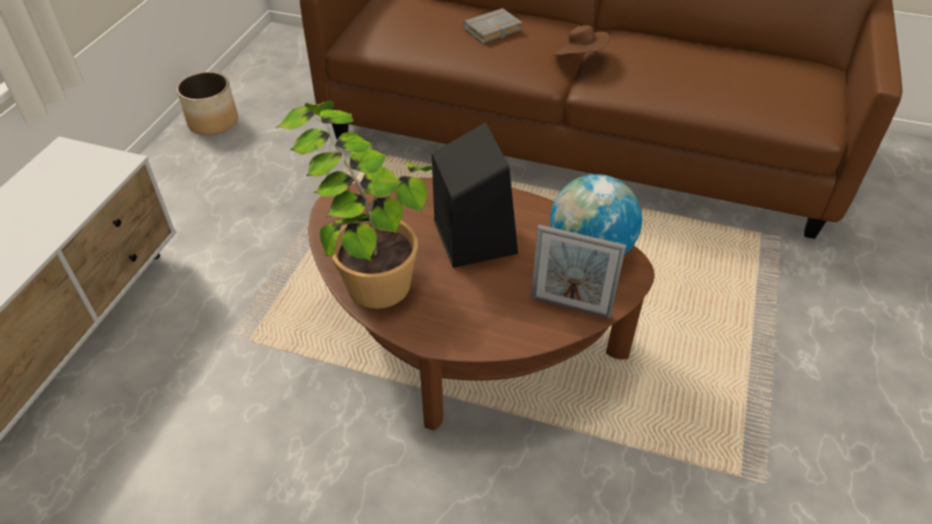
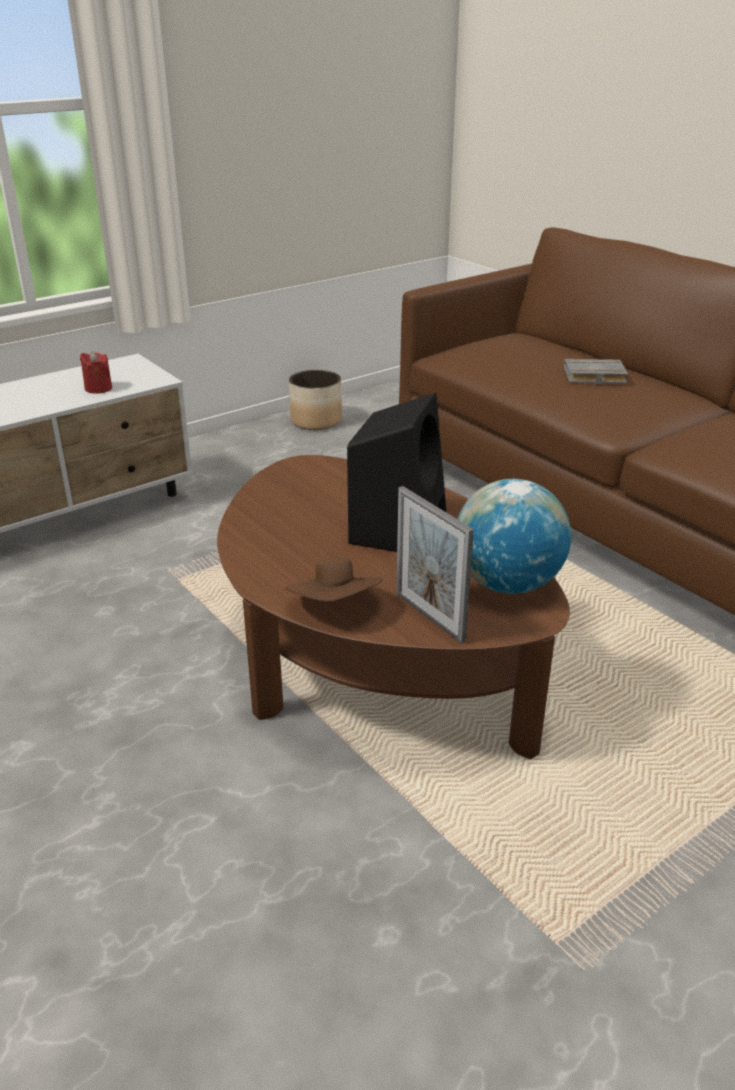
camera: 35 degrees right, 15 degrees down
(70, 198) = (98, 388): none -> red candle
(366, 262) = (276, 512): potted plant -> none
(580, 58) = (672, 422): brown hat -> brown hat (336, 607)

